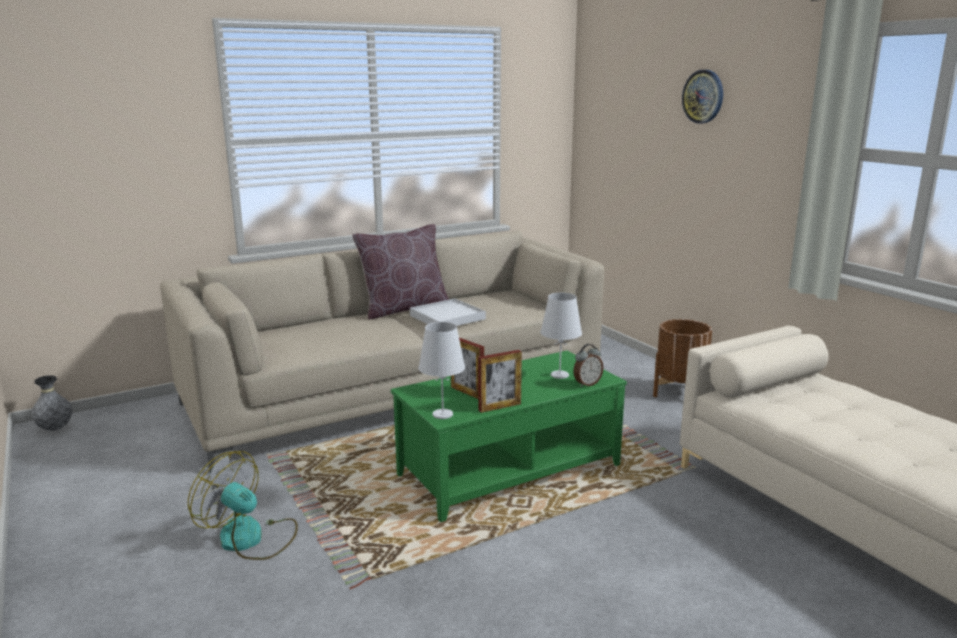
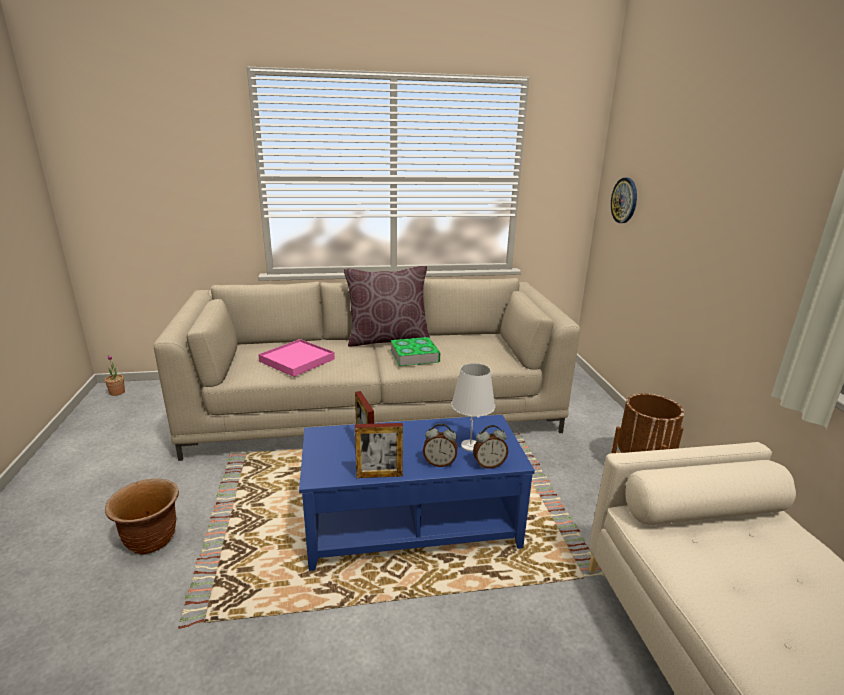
camera: 20 degrees right, 5 degrees up
(55, 429) = (117, 392): grey vase -> potted plant
(250, 539) = (151, 540): fan -> brown planter
(327, 337) = (297, 360): none -> pink tray
(442, 414) = (319, 471): white table lamp -> none
(447, 317) = (414, 356): white tray -> book
(508, 469) = (411, 523): green coffee table -> blue coffee table
(544, 390) = (439, 463): none -> alarm clock
(703, 96) = (720, 156): wall clock -> wall clock (624, 200)

